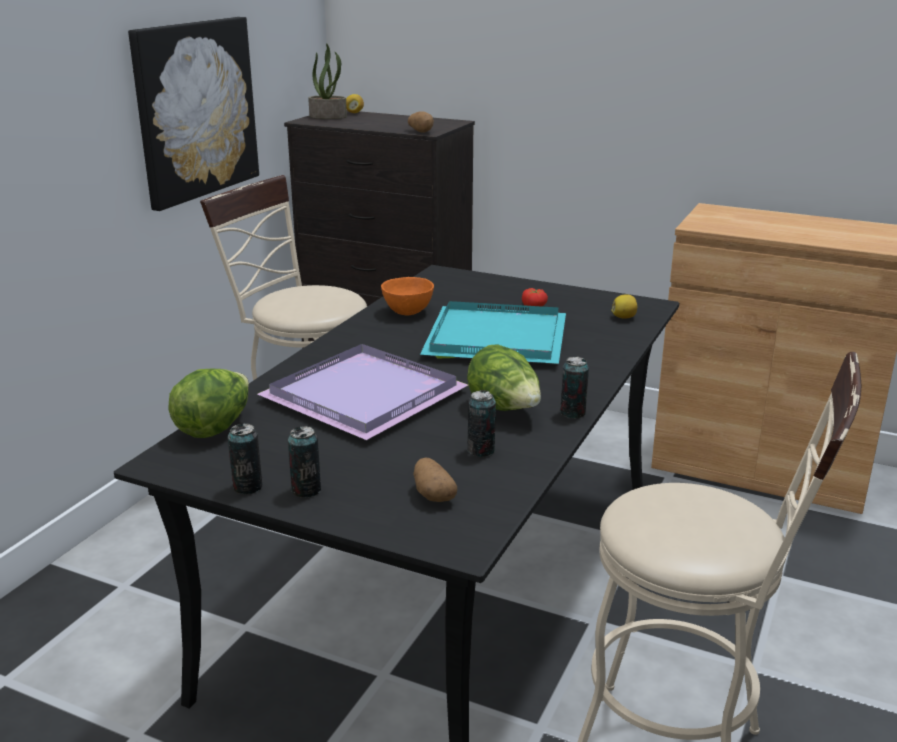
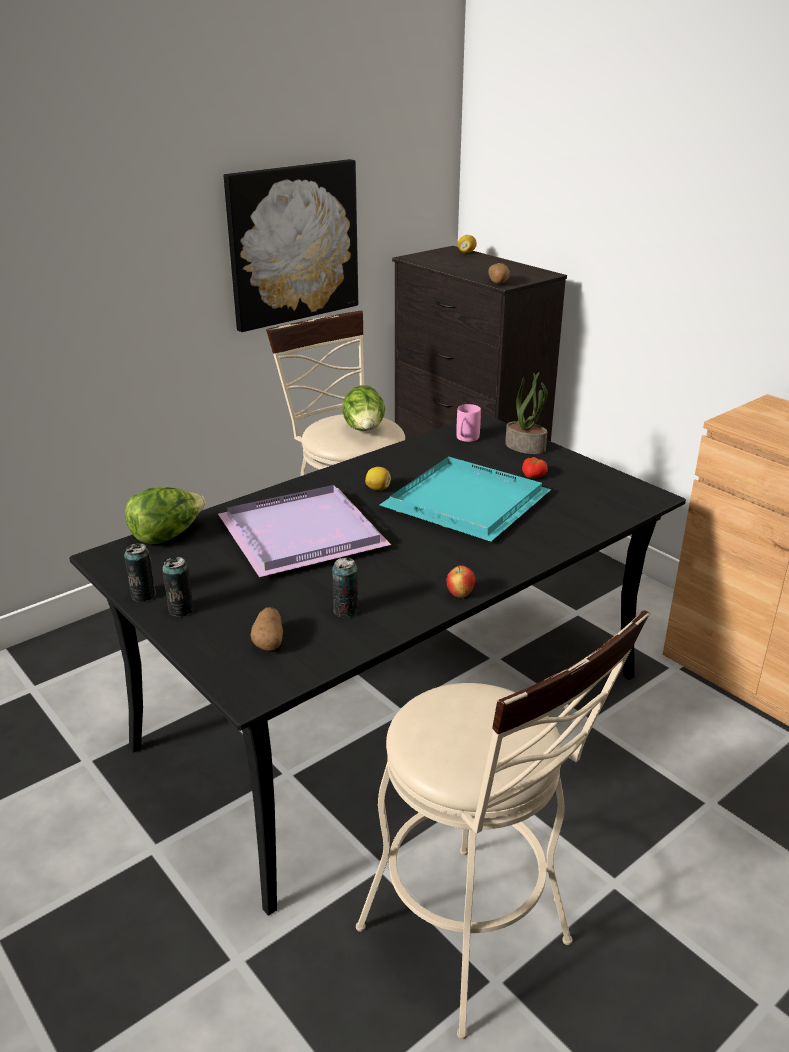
camera: 25 degrees right, 5 degrees up
(328, 116) = (438, 255): potted plant -> potted plant (526, 447)
(408, 312) = (415, 459): orange bowl -> none
(439, 288) = (465, 439): none -> pink mug
(504, 409) = (404, 576): lettuce -> lettuce (364, 430)
(573, 413) = (460, 594): can -> apple
(624, 317) = (610, 505): lemon -> lemon (378, 488)

